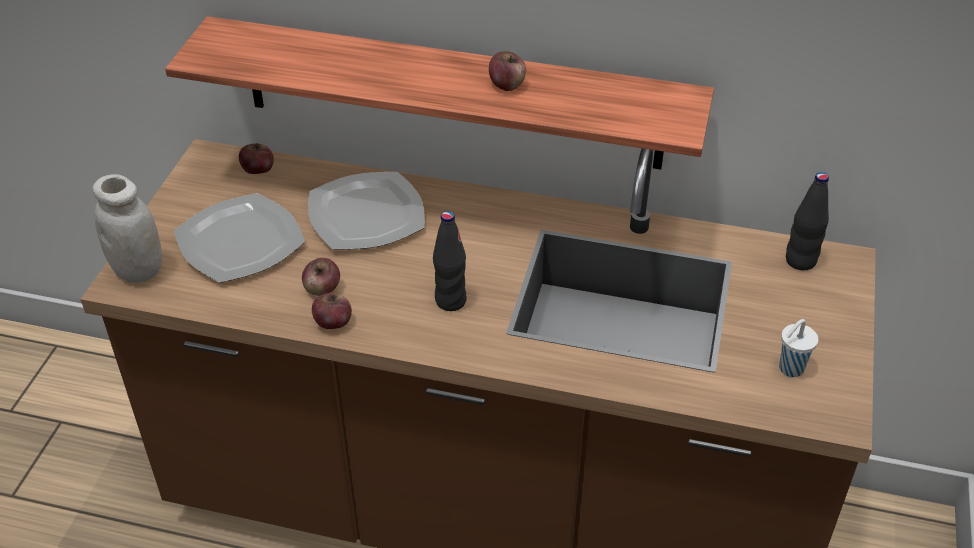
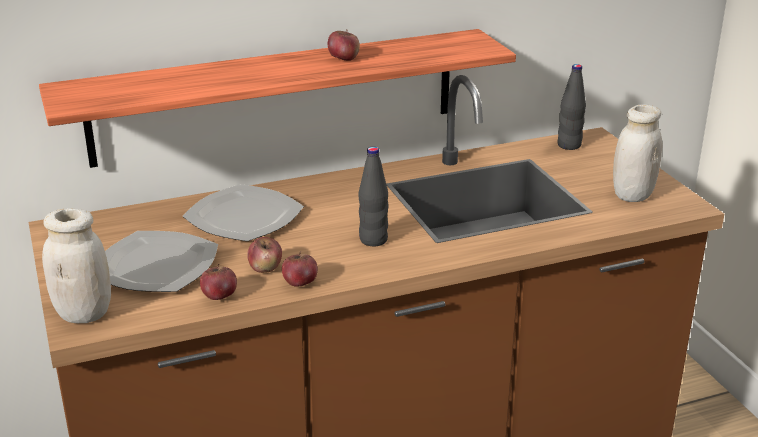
camera: 35 degrees left, 15 degrees down
(258, 170) = (115, 221): apple -> apple (219, 296)
(790, 369) = (632, 195): white cup -> white jar

